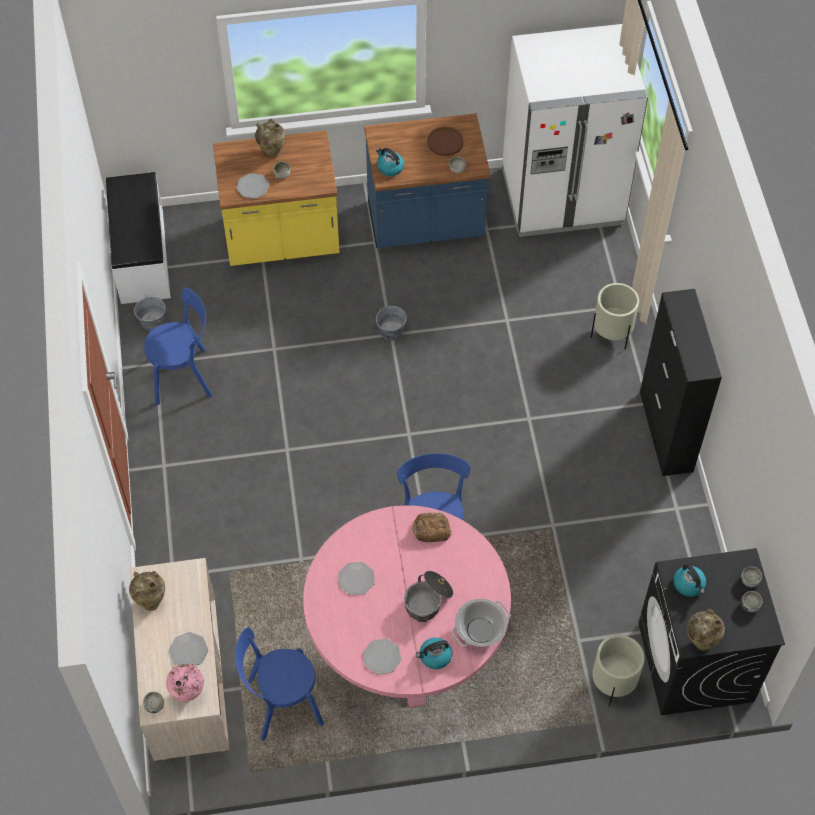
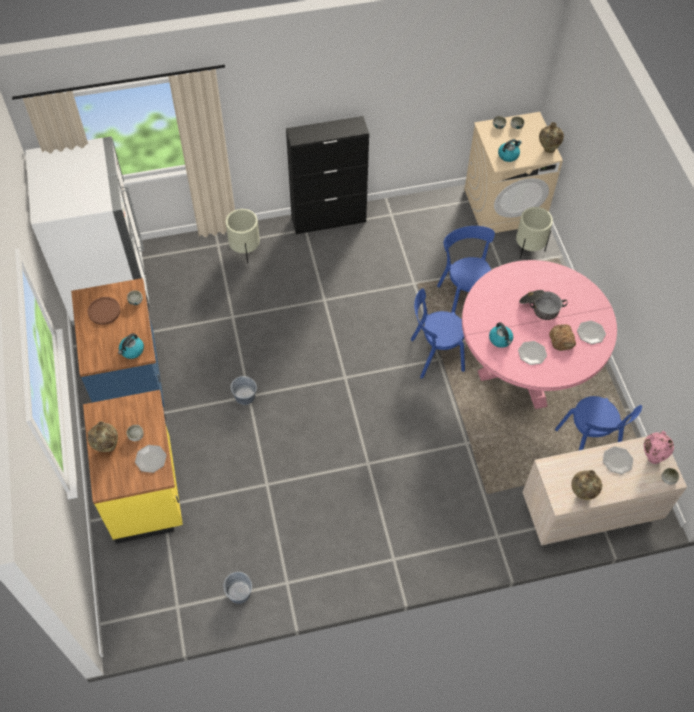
camera: 95 degrees left, 0 degrees up
(141, 256) = (161, 615): white bench -> none
(184, 376) = (299, 555): blue chair -> blue chair (464, 295)
(431, 529) = (481, 309): bread -> bread (562, 339)
(435, 657) = (582, 301): kettle -> kettle (500, 339)
(480, 631) = (556, 276): cooking pot -> none
(695, 663) = (504, 206): black washing machine -> beige washing machine

